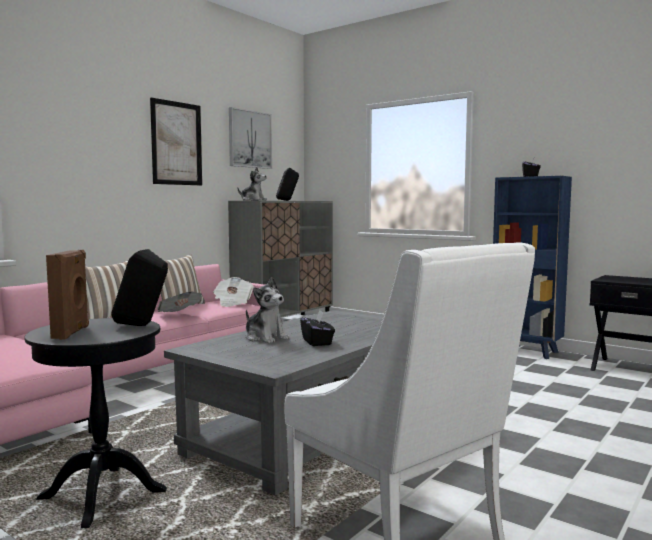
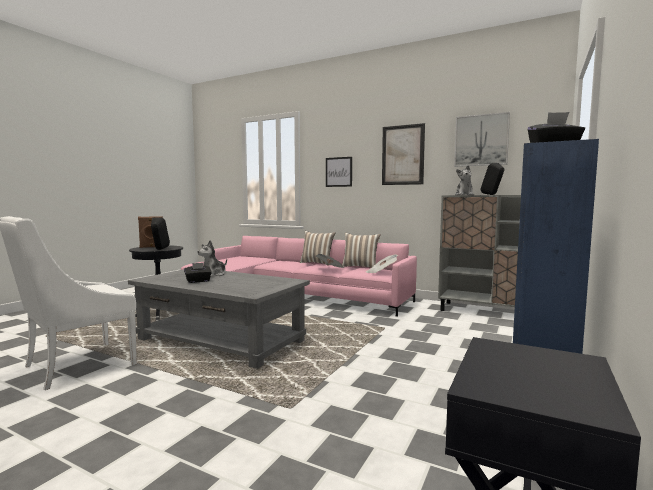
camera: 80 degrees right, 0 degrees up
(83, 157) = (338, 172): none -> picture

